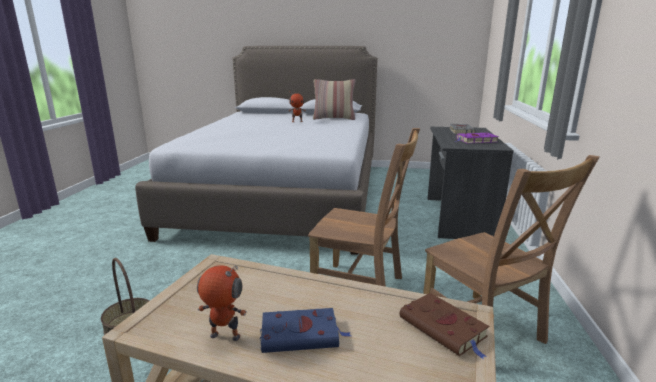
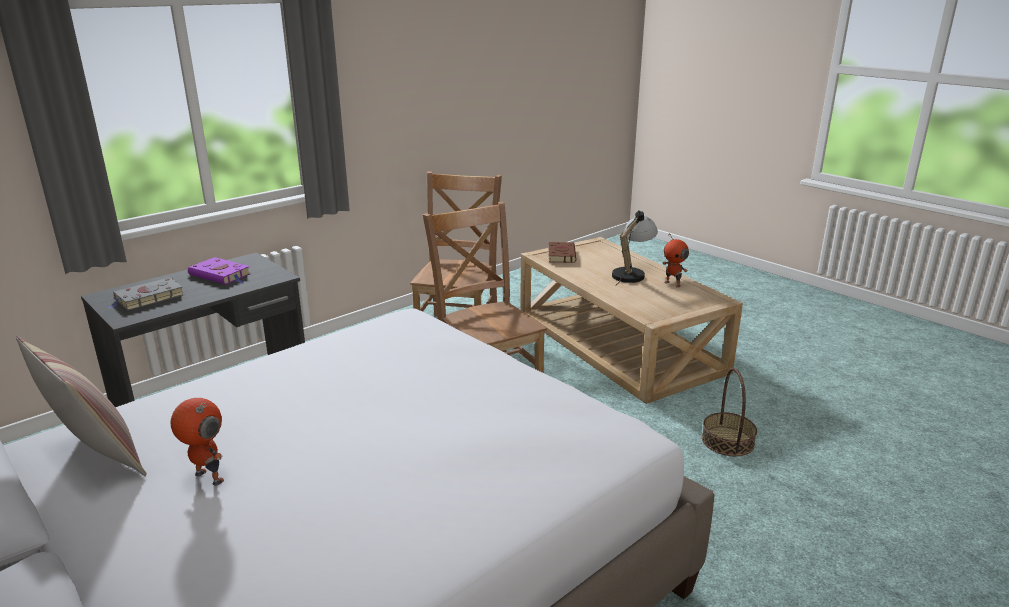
camera: 140 degrees left, 5 degrees up
(302, 334) = (631, 273): blue book -> table lamp

